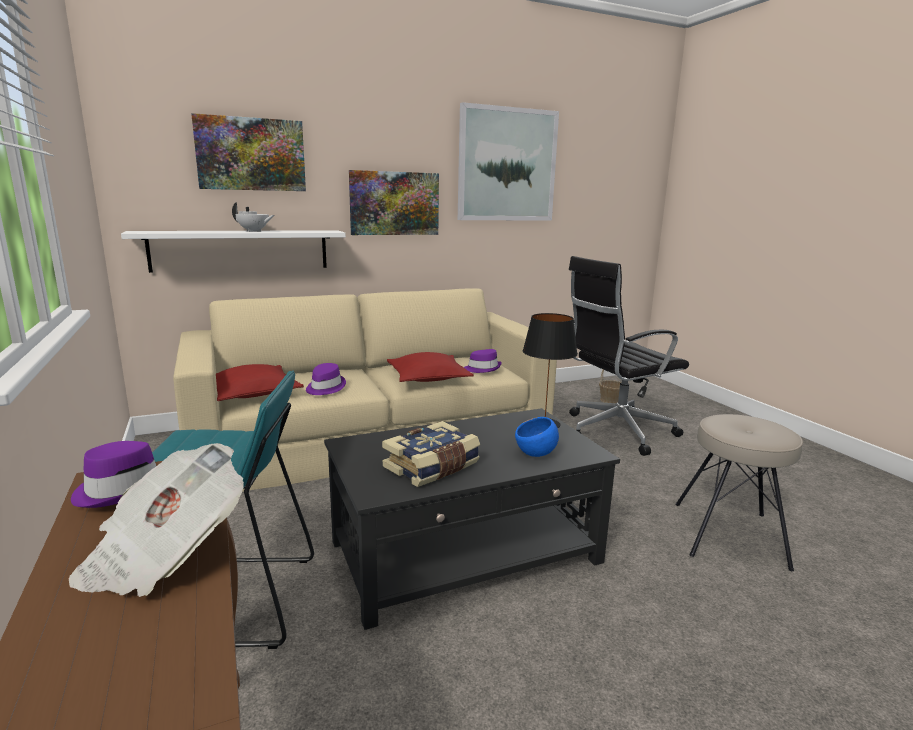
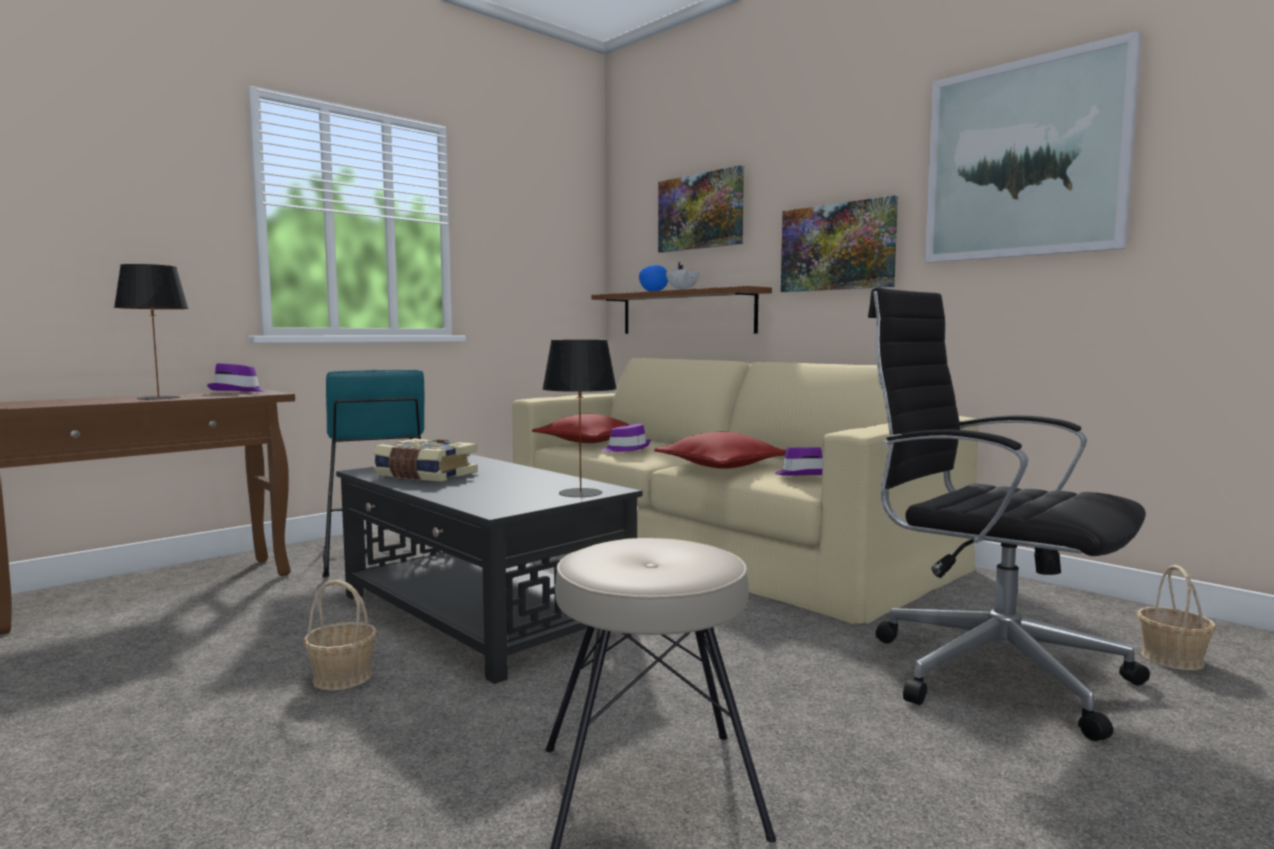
camera: 70 degrees right, 10 degrees down
(164, 553) = (157, 398): newspaper -> black table lamp
(241, 250) = (686, 312): white shelf -> brown shelf
(536, 454) = (478, 495): blue bowl -> blue bowl (653, 291)
(576, 635) = (342, 677): none -> basket

